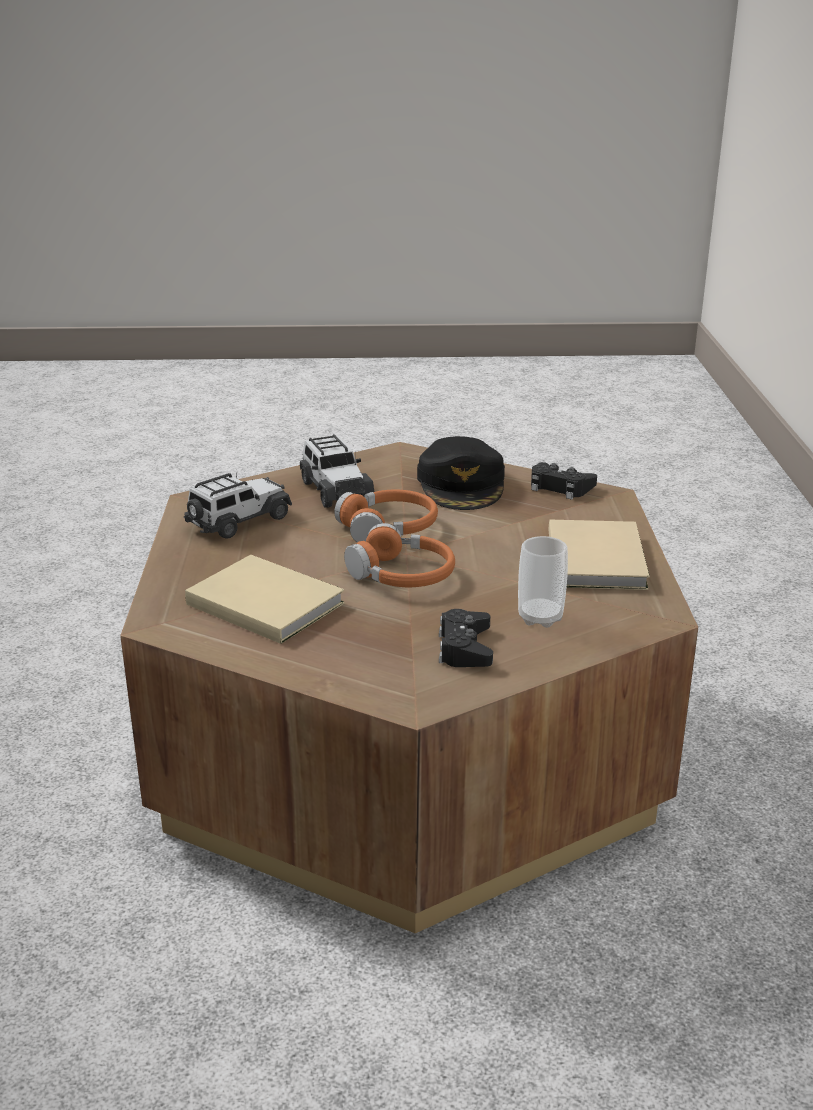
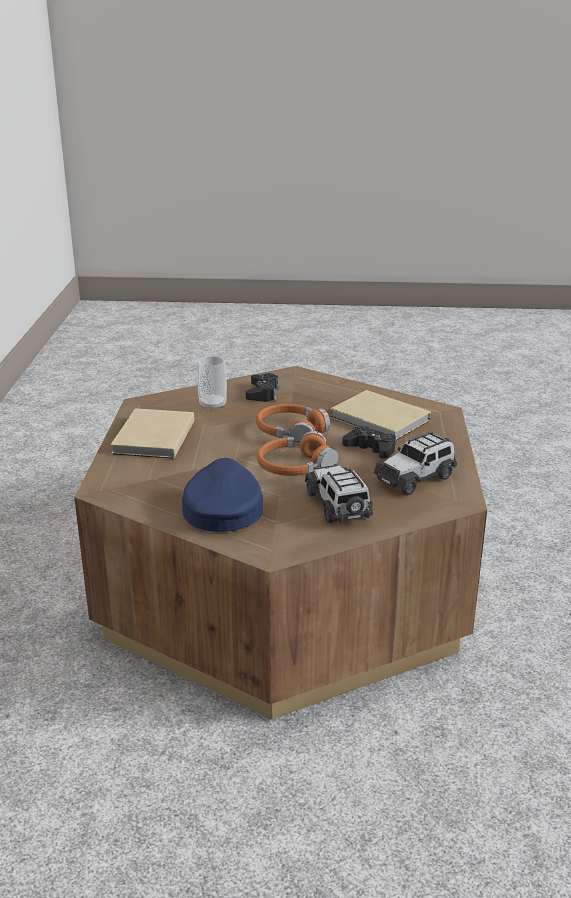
camera: 175 degrees left, 0 degrees up
(462, 484) = (222, 507): black cap -> blue cap
(560, 487) = (137, 500): black game controller -> black game controller (371, 448)

